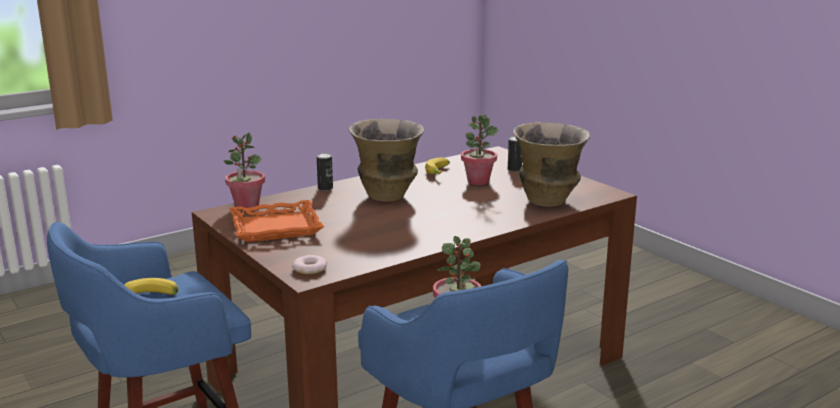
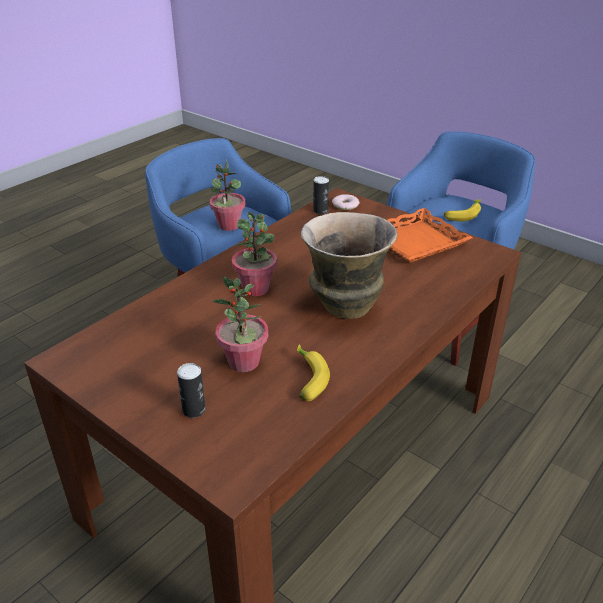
camera: 165 degrees right, 15 degrees up
(246, 206) = (480, 267): potted plant -> potted plant (256, 288)
(325, 188) = (430, 312): can -> can (320, 211)
(548, 201) = (147, 327): vase -> none

